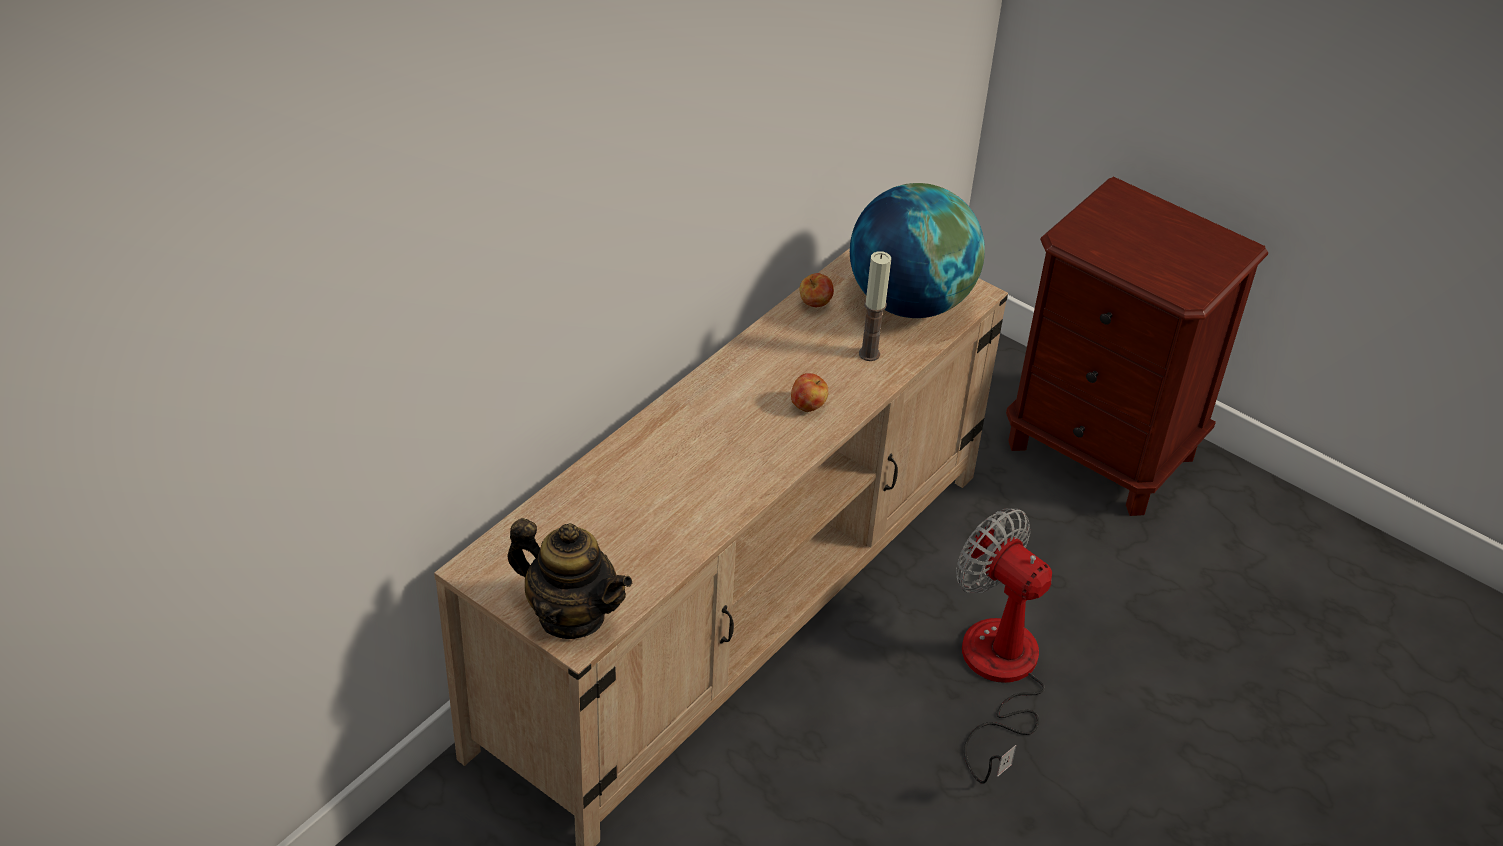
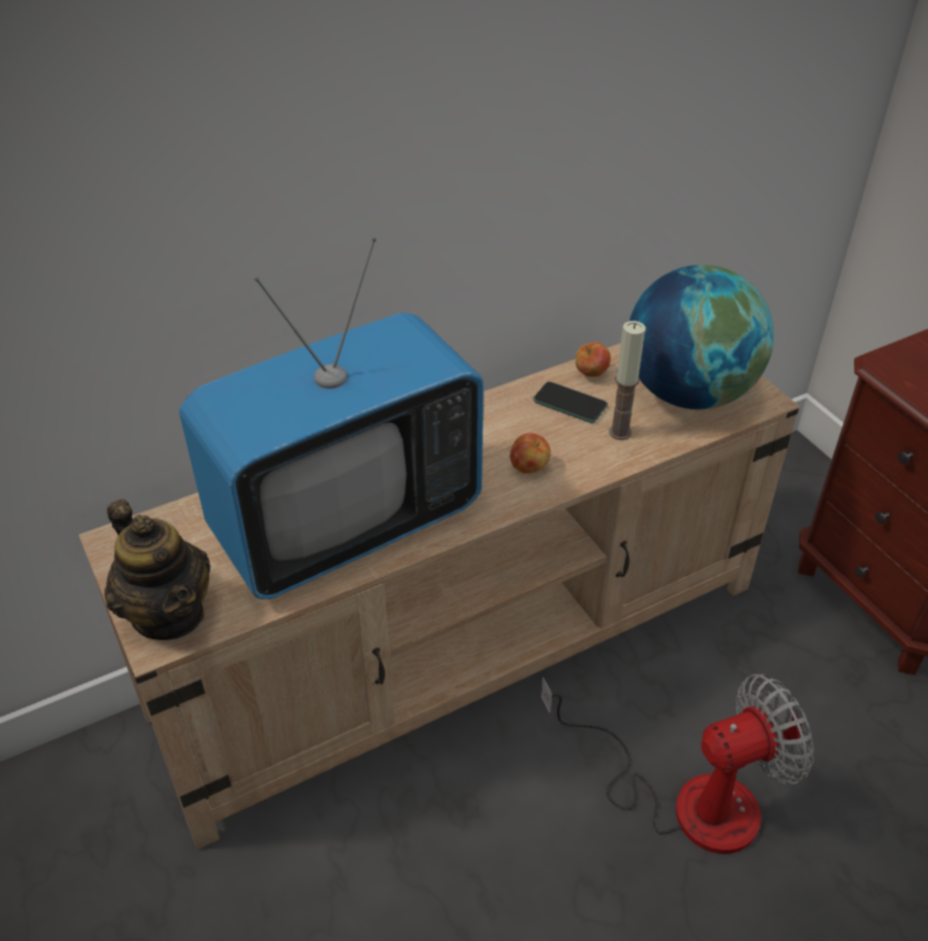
camera: 25 degrees right, 0 degrees up
(677, 496) = (346, 523): none -> television
(811, 337) = (570, 403): none -> phone
(997, 676) = (686, 798): fan -> fan turned 90 degrees clockwise

